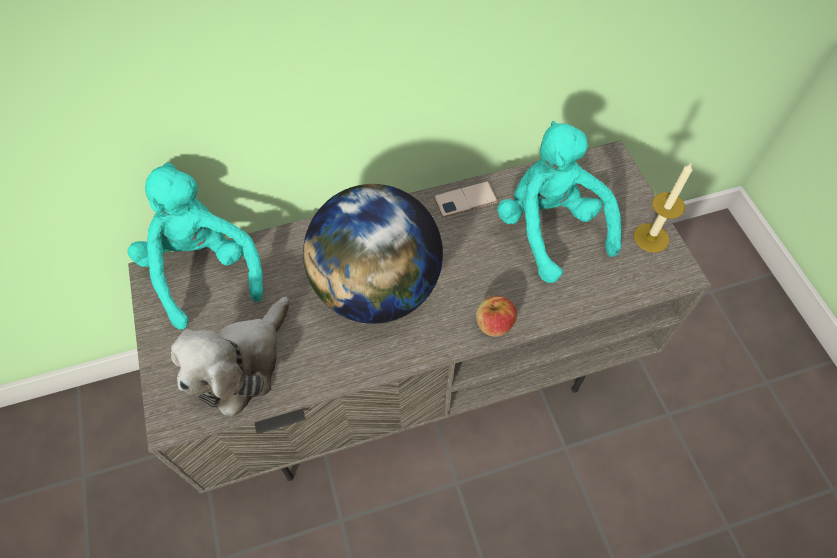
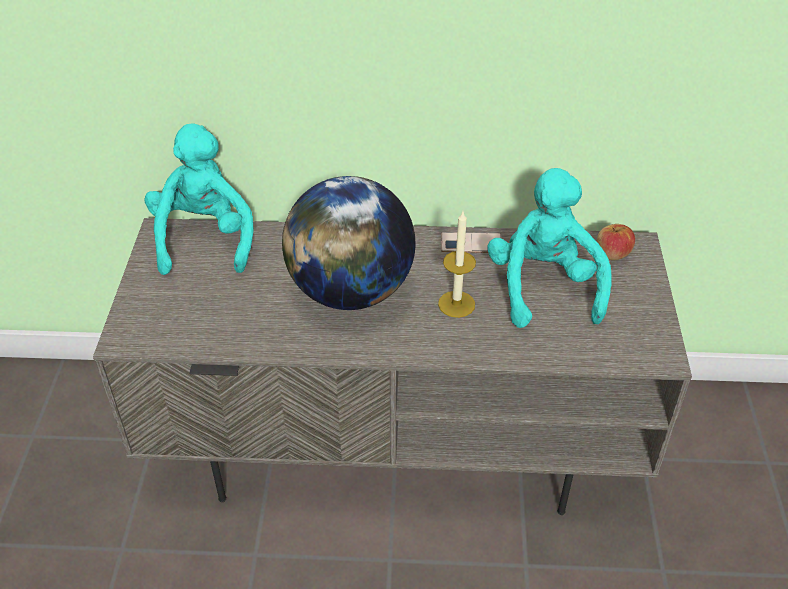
camera: 20 degrees right, 15 degrees down
(242, 365) = (201, 316): plush toy -> none
(494, 324) = (448, 347): apple -> apple (612, 253)
(651, 237) = (646, 319): candle -> candle (456, 304)

